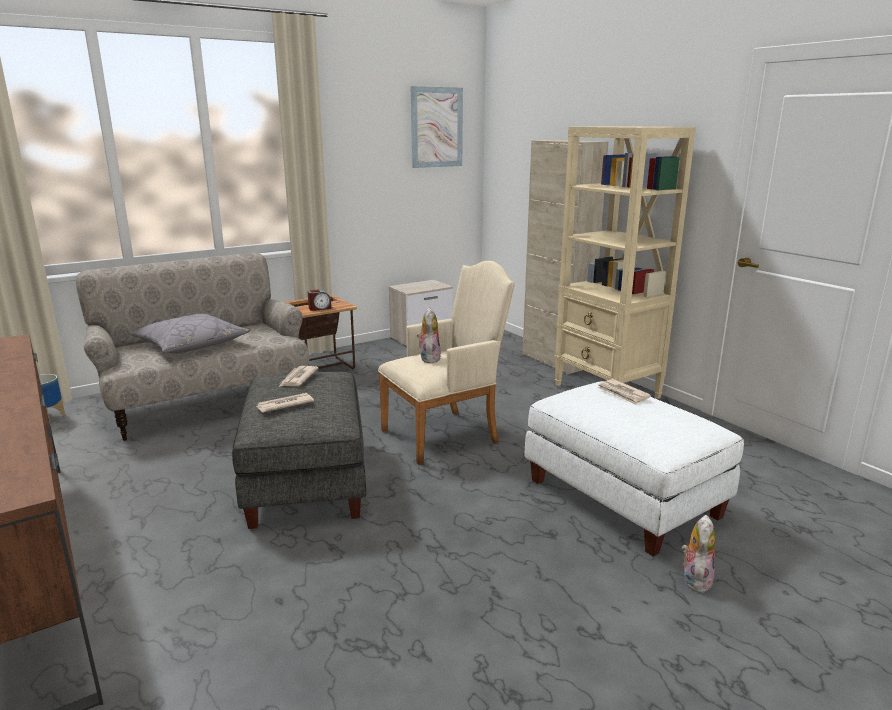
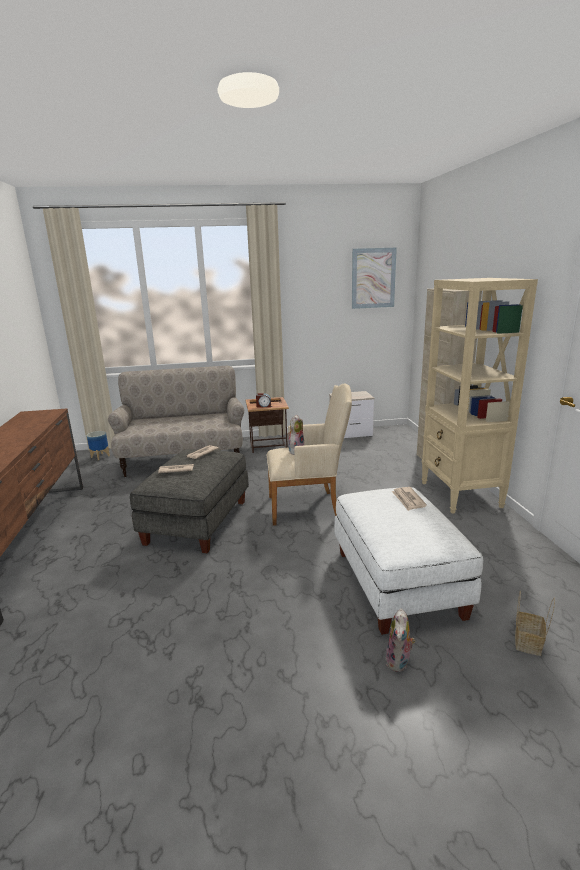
camera: 25 degrees right, 0 degrees up
(191, 344) = (173, 422): grey pillow -> none
(695, 579) = (399, 662): plush toy -> plush toy turned 150 degrees clockwise
(791, 526) = (528, 643): none -> basket

